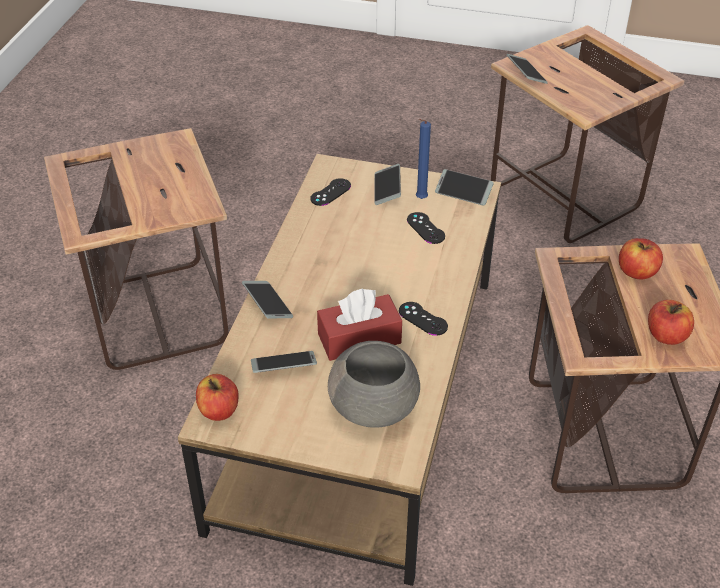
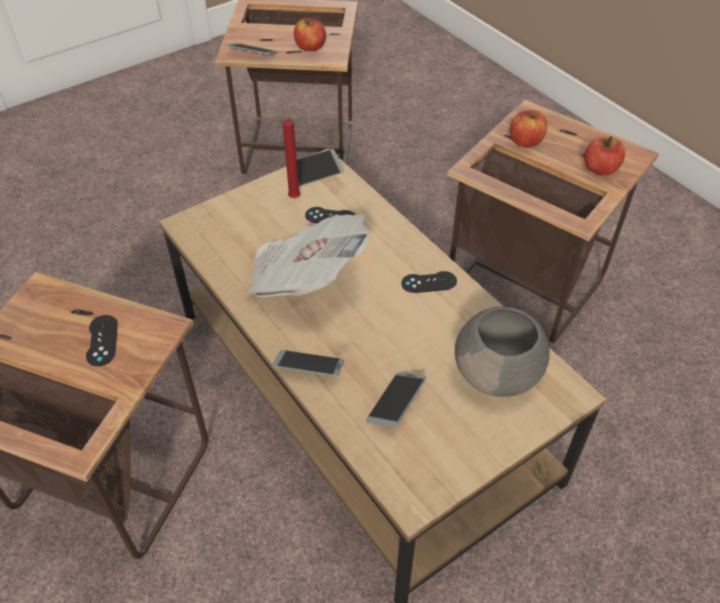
camera: 50 degrees left, 5 degrees up
(219, 410) = (405, 483): apple -> apple (310, 47)
(330, 192) = (219, 242): black game controller -> black game controller (102, 340)
(348, 253) = (305, 278): none -> newspaper
(359, 338) = (412, 333): red tissue box -> none
(387, 189) = (258, 209): phone -> none
(420, 199) = (294, 199): blue candle -> red candle

